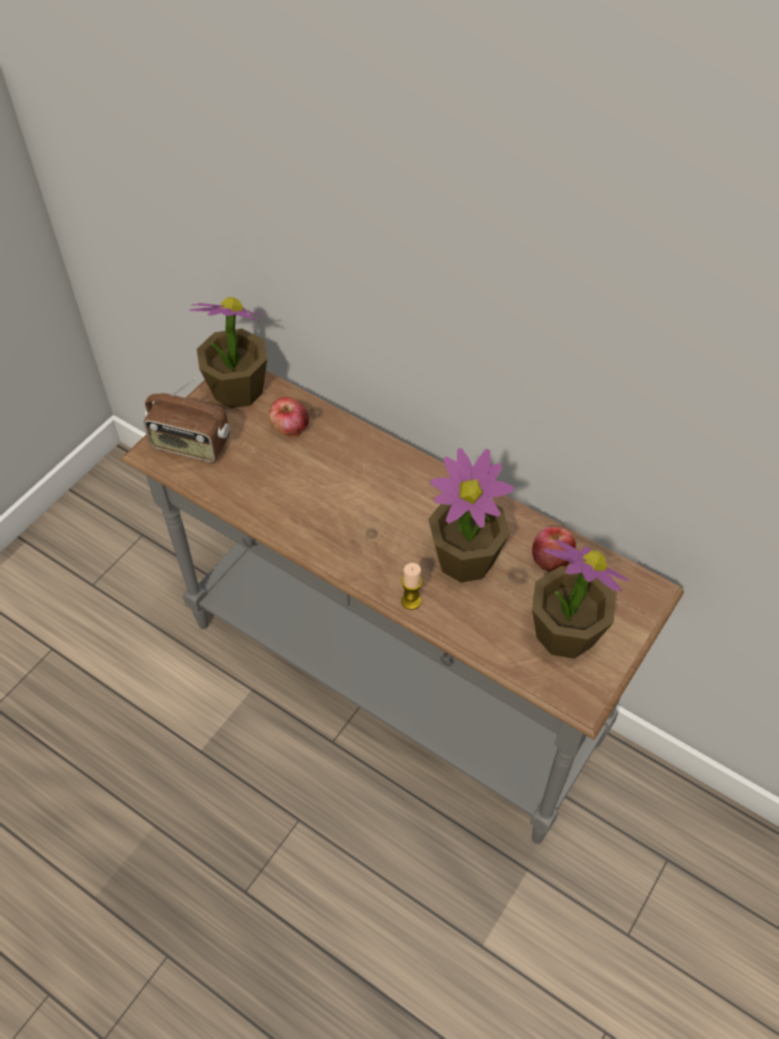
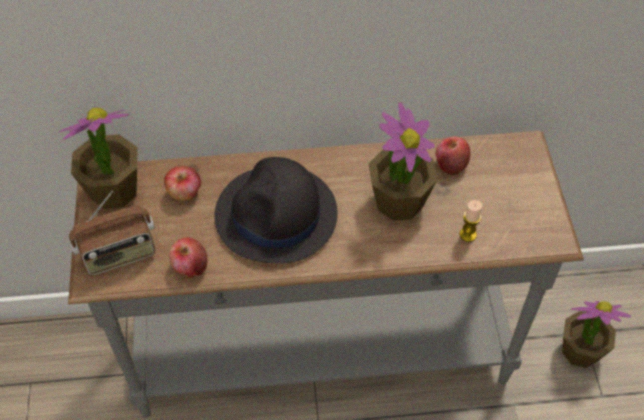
camera: 40 degrees left, 0 degrees up
(233, 492) = (190, 266): none -> apple
(344, 498) = (276, 216): none -> black hat
(411, 601) = (393, 254): candle -> candle (467, 235)
(564, 632) = (505, 205): potted plant -> potted plant (580, 351)

